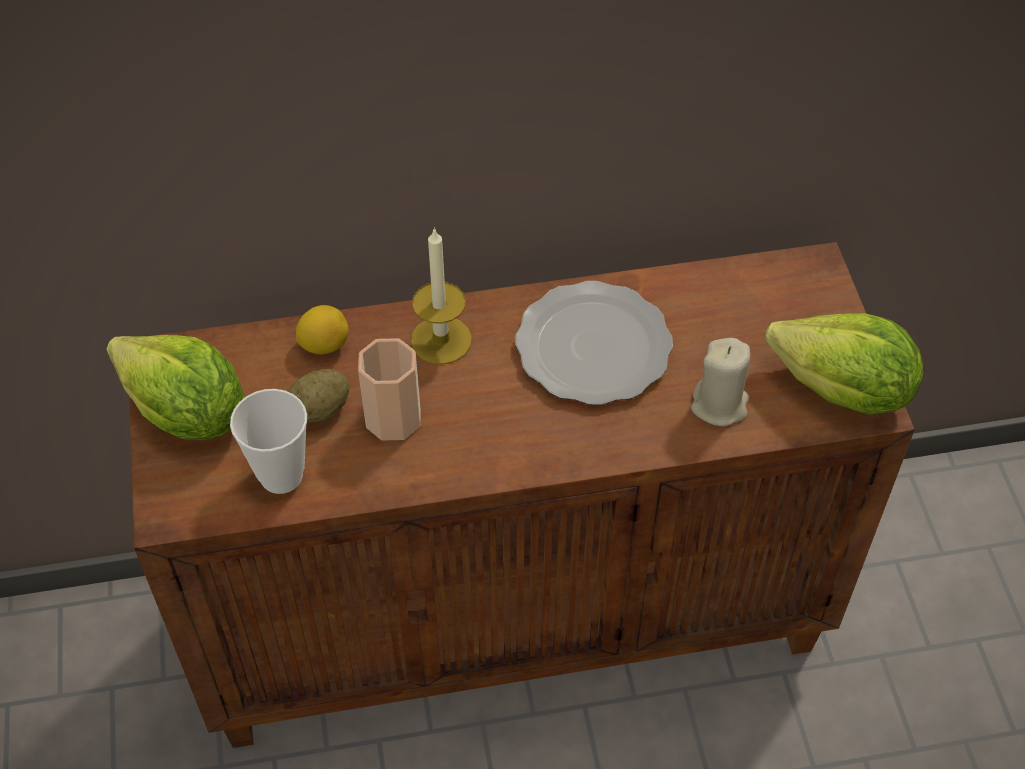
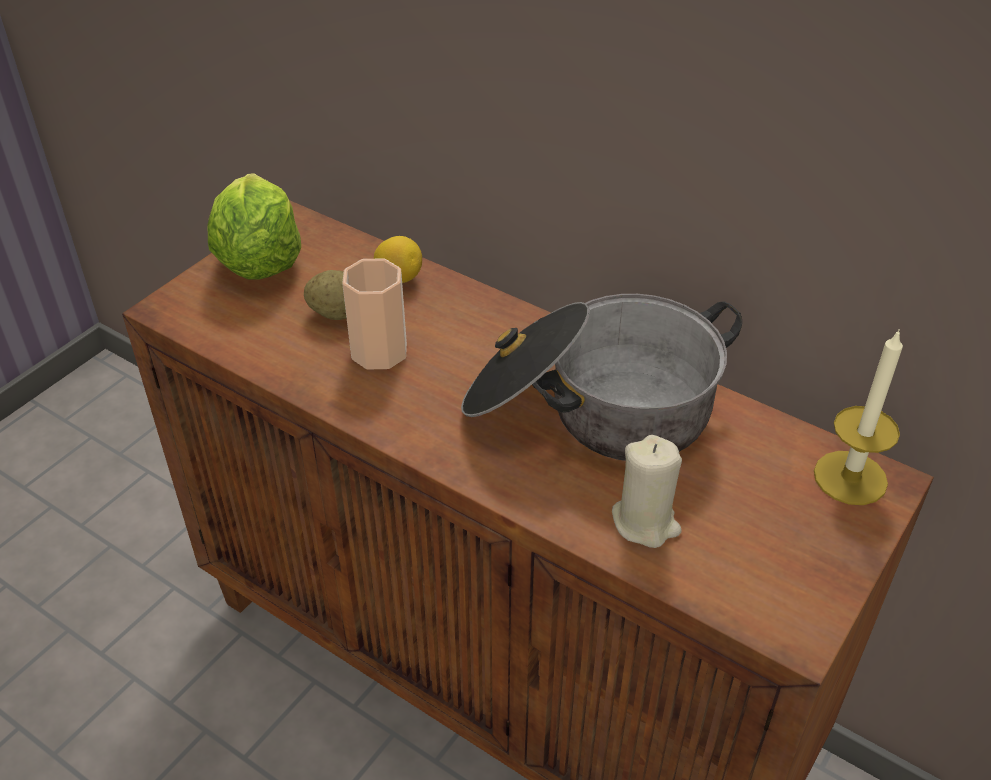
camera: 45 degrees right, 10 degrees down
(281, 476) = (260, 334): cup -> none
(441, 340) = (482, 326): candle -> candle (850, 478)
(594, 349) = (592, 409): plate -> cooking pot
(842, 392) = (780, 597): lettuce -> none

